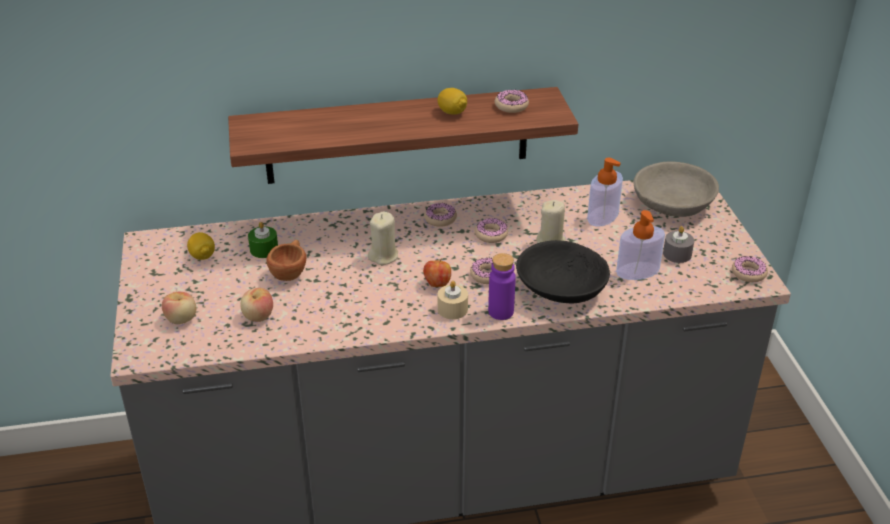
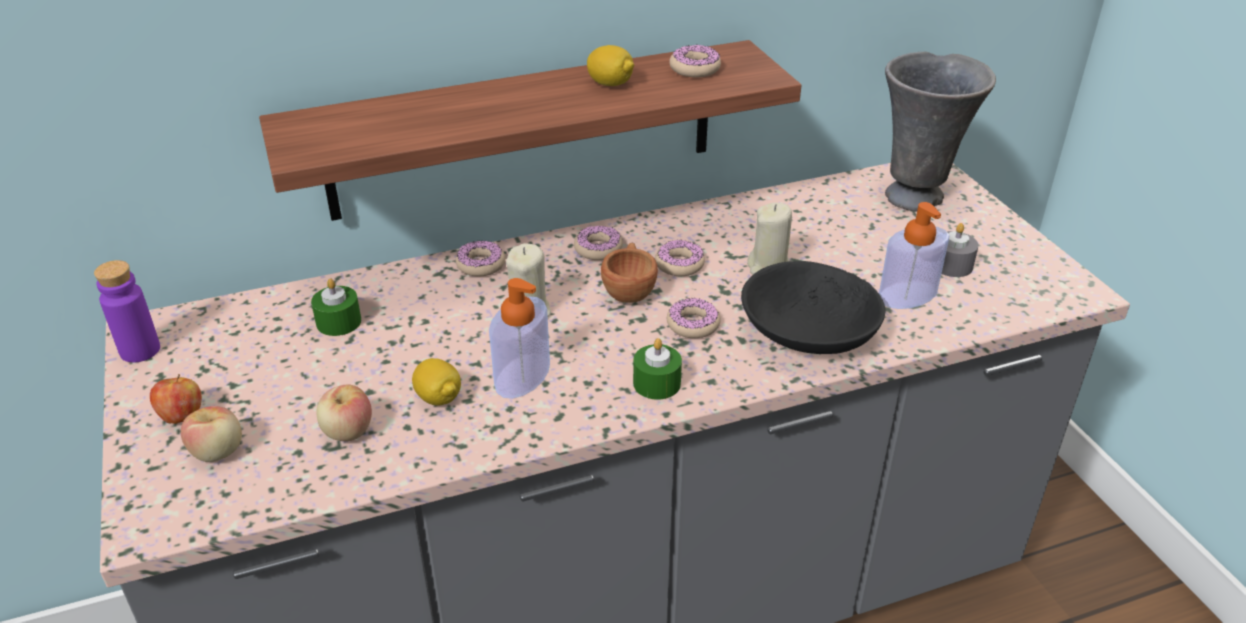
camera: 10 degrees left, 0 degrees up
(202, 256) = (240, 343): lemon -> lemon (438, 398)
(290, 272) = (387, 353): brown cup -> brown cup (629, 290)
(437, 284) = (621, 346): apple -> apple (182, 417)
(452, 309) = (657, 383): beige candle -> green candle
(501, 312) = (731, 379): purple bottle -> purple bottle (140, 350)
(603, 216) = (828, 223): soap dispenser -> soap dispenser (522, 376)
(673, 204) = (916, 197): grey bowl -> grey vase
(748, 273) = (1061, 282): donut -> donut (481, 265)

